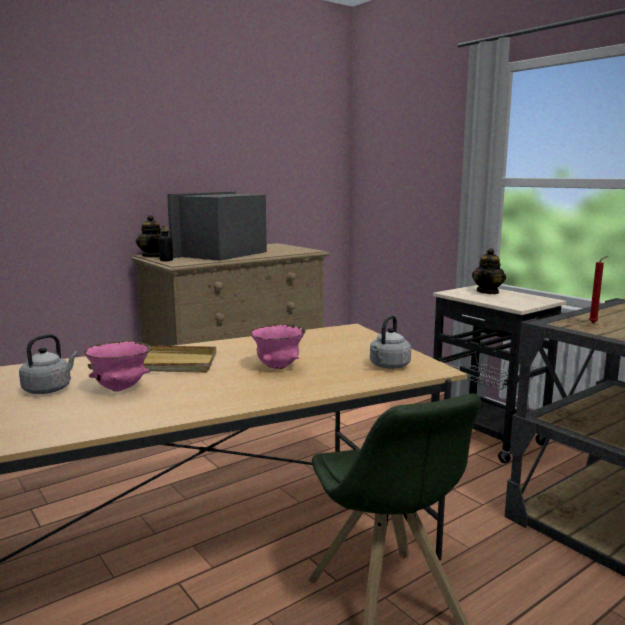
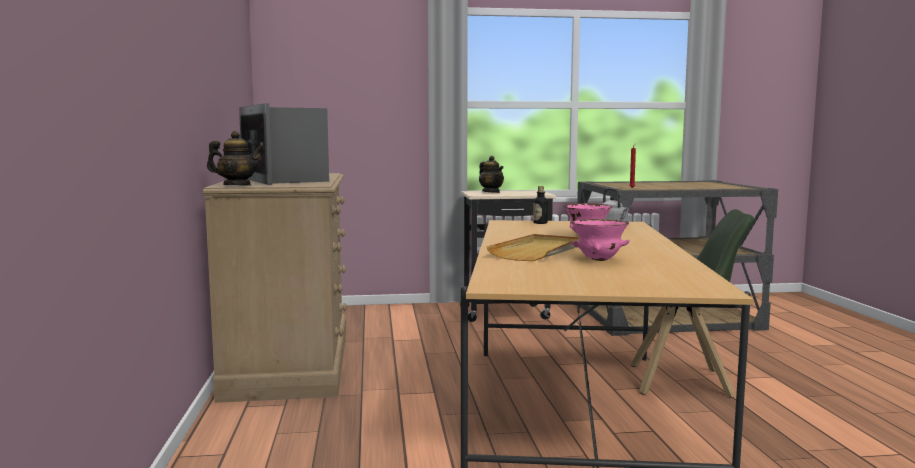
camera: 60 degrees left, 5 degrees down
(49, 389) = (576, 271): grey kettle -> none
(166, 260) = (283, 185): bottle -> bottle (540, 223)

